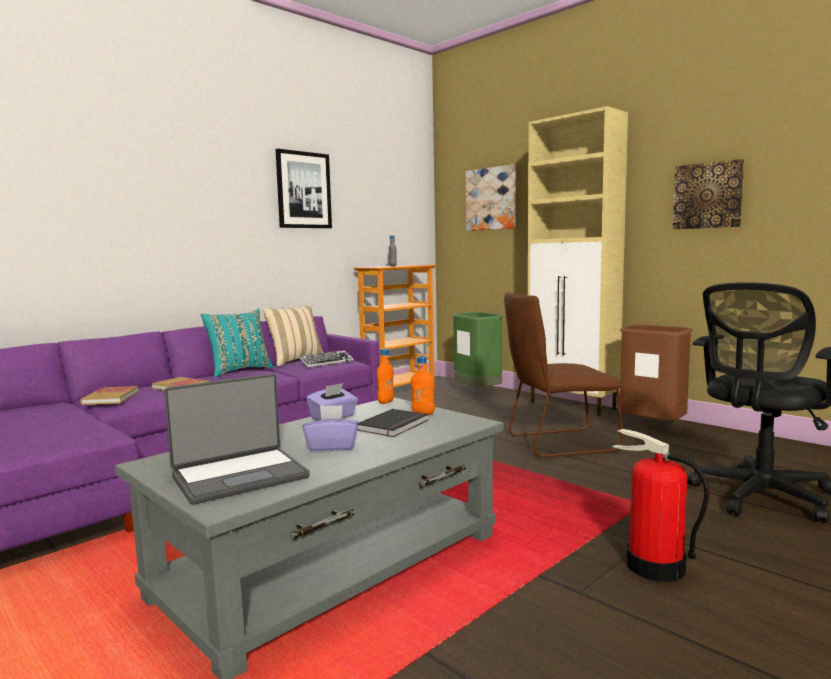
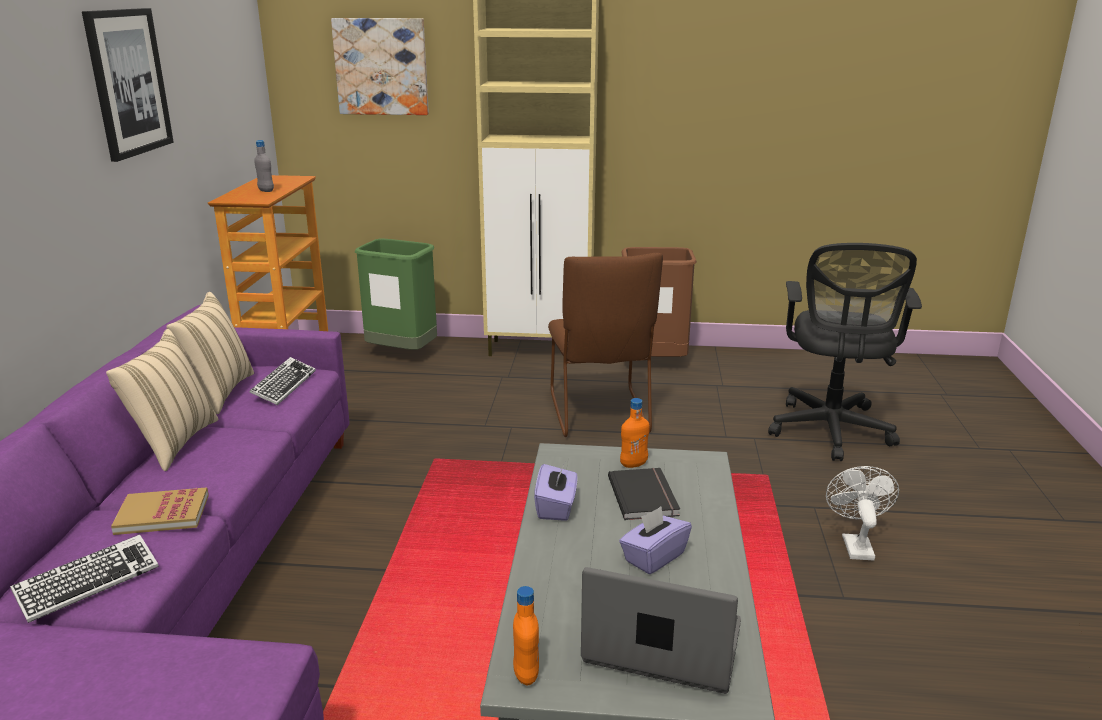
camera: 40 degrees left, 15 degrees up
(110, 398) = (88, 583): book -> keyboard
(239, 371) = (173, 443): turquoise pillow -> beige pillow
(239, 476) = (661, 646): laptop -> laptop turned 90 degrees counterclockwise
(385, 402) = (556, 456): orange bottle -> orange bottle (526, 674)
(558, 443) = (600, 416): brown chair -> brown chair turned 45 degrees counterclockwise
(654, 567) = (855, 544): fire extinguisher -> white fan
(708, 195) = (697, 90): picture -> none

